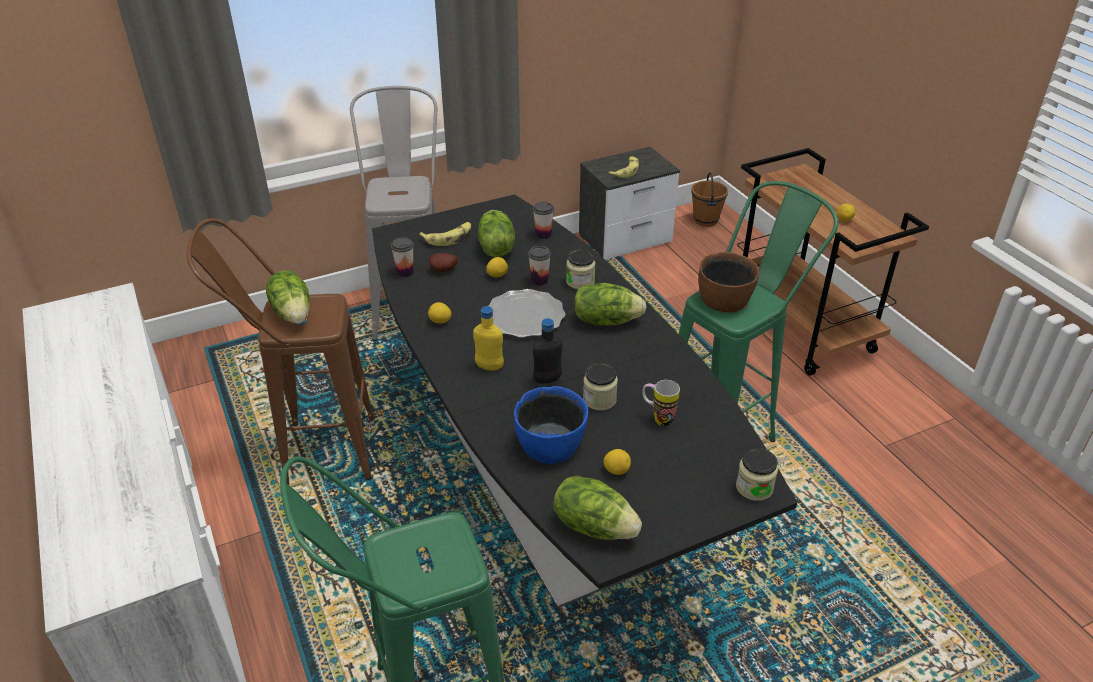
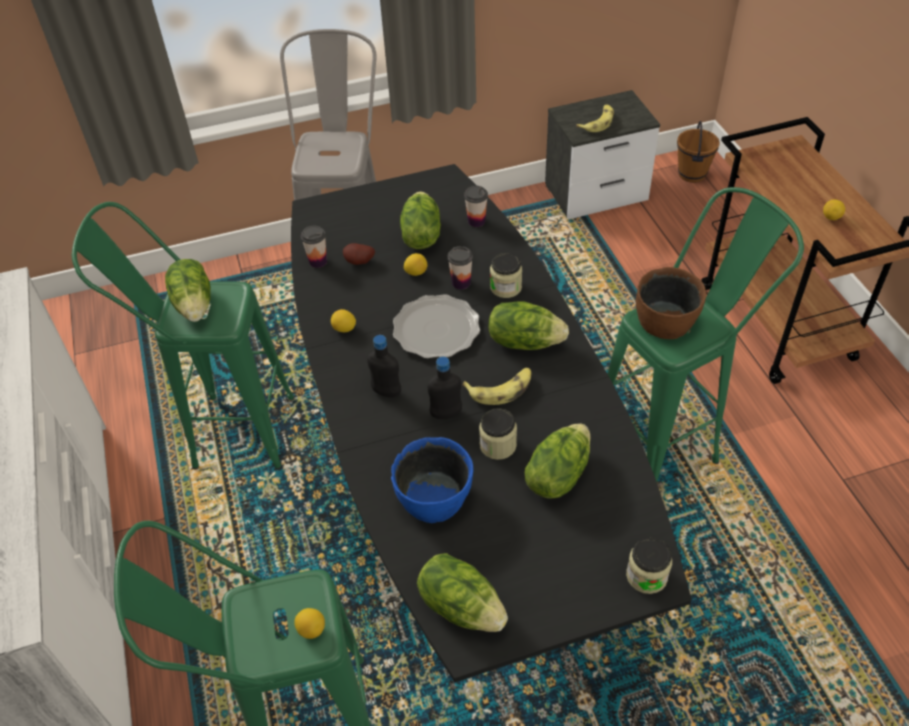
camera: 10 degrees right, 10 degrees up
(312, 452) = (226, 432): brown stool -> green stool
(449, 238) = (372, 219): banana -> banana (501, 389)
(489, 367) = (386, 392): yellow bottle -> black bottle
(616, 470) = (499, 538): lemon -> lemon (311, 629)
(657, 418) = (557, 475): mug -> lettuce

